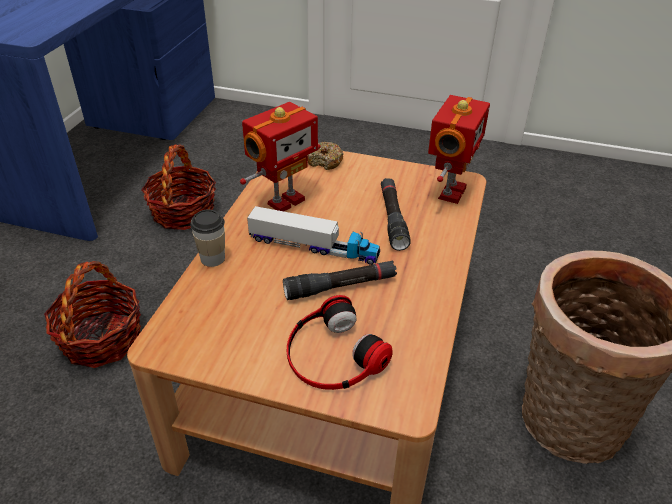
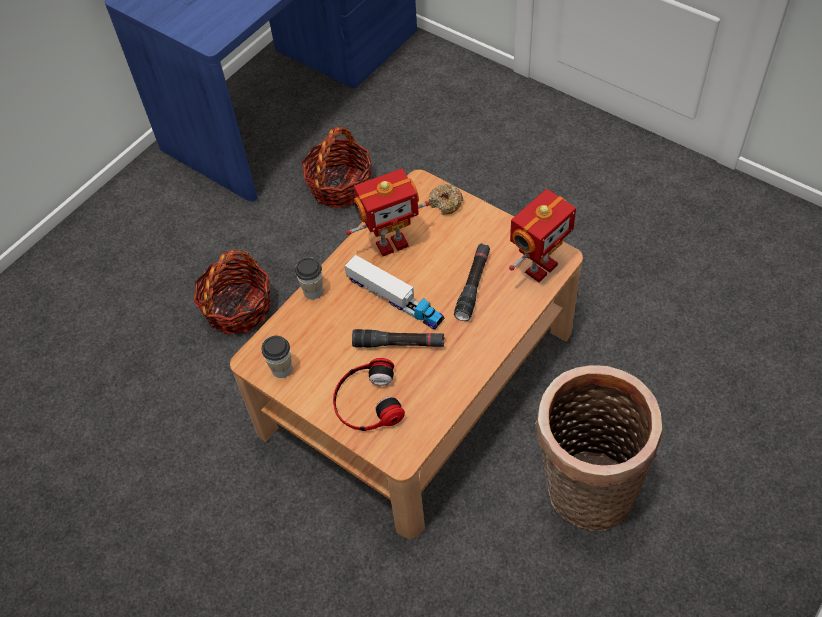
camera: 25 degrees right, 15 degrees up
(203, 345) = (282, 369): none -> cup

